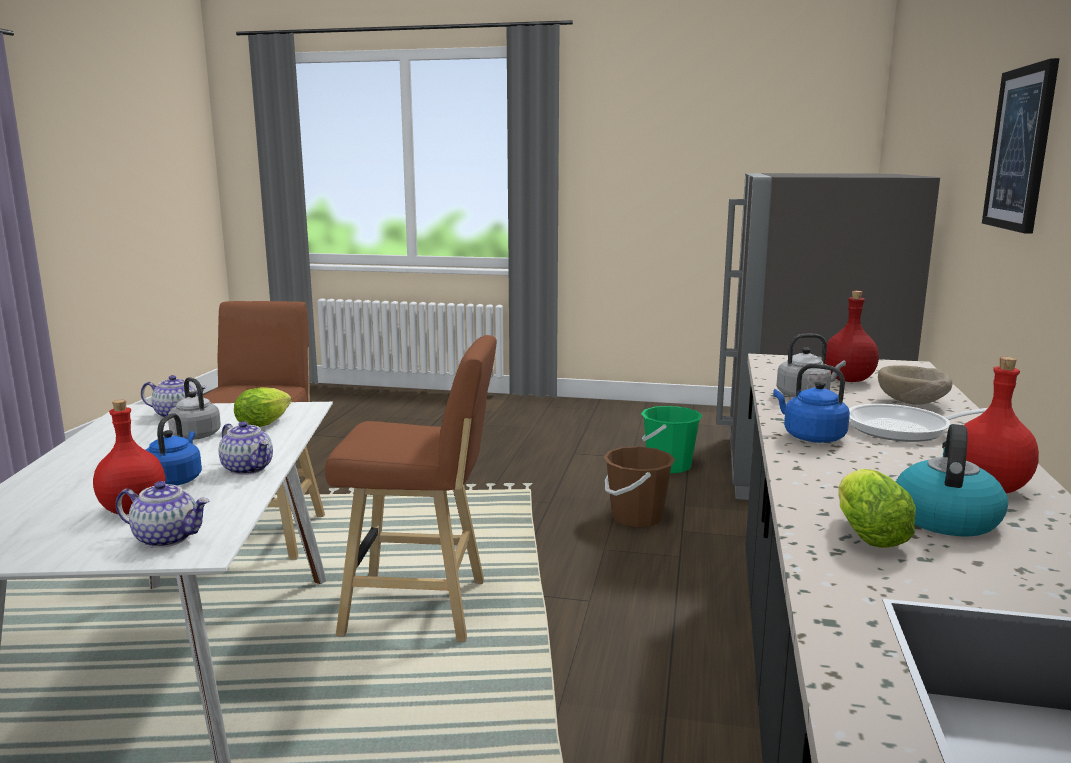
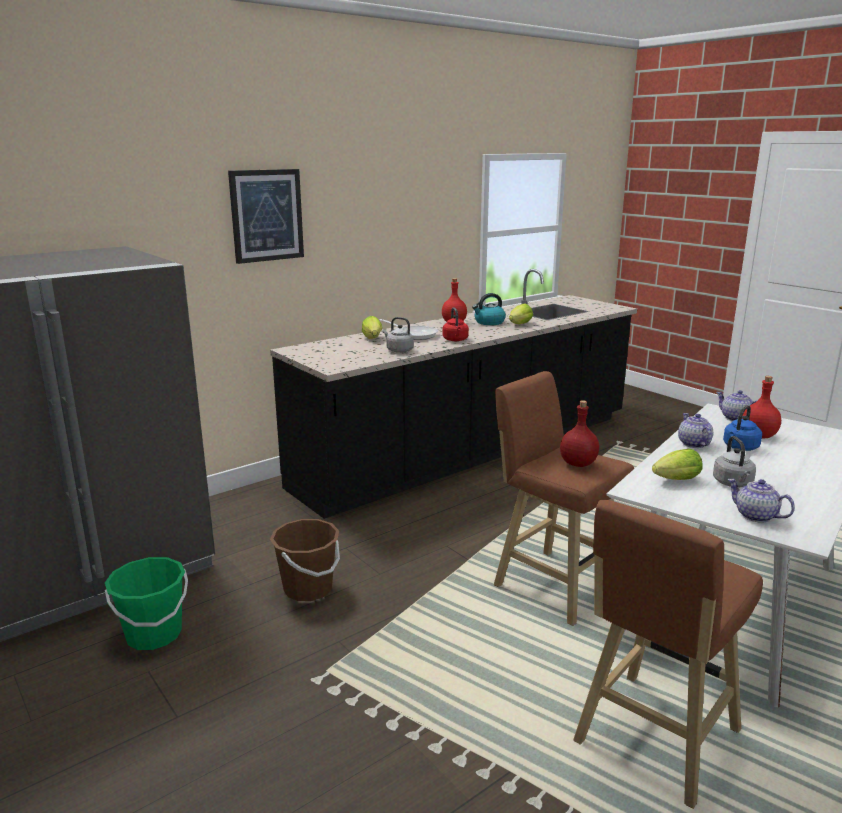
camera: 140 degrees left, 5 degrees up
(810, 437) = (455, 340): blue kettle -> red kettle
(848, 380) = (351, 351): red bottle -> red bottle (578, 463)
(912, 404) = (373, 339): beige bowl -> lettuce

